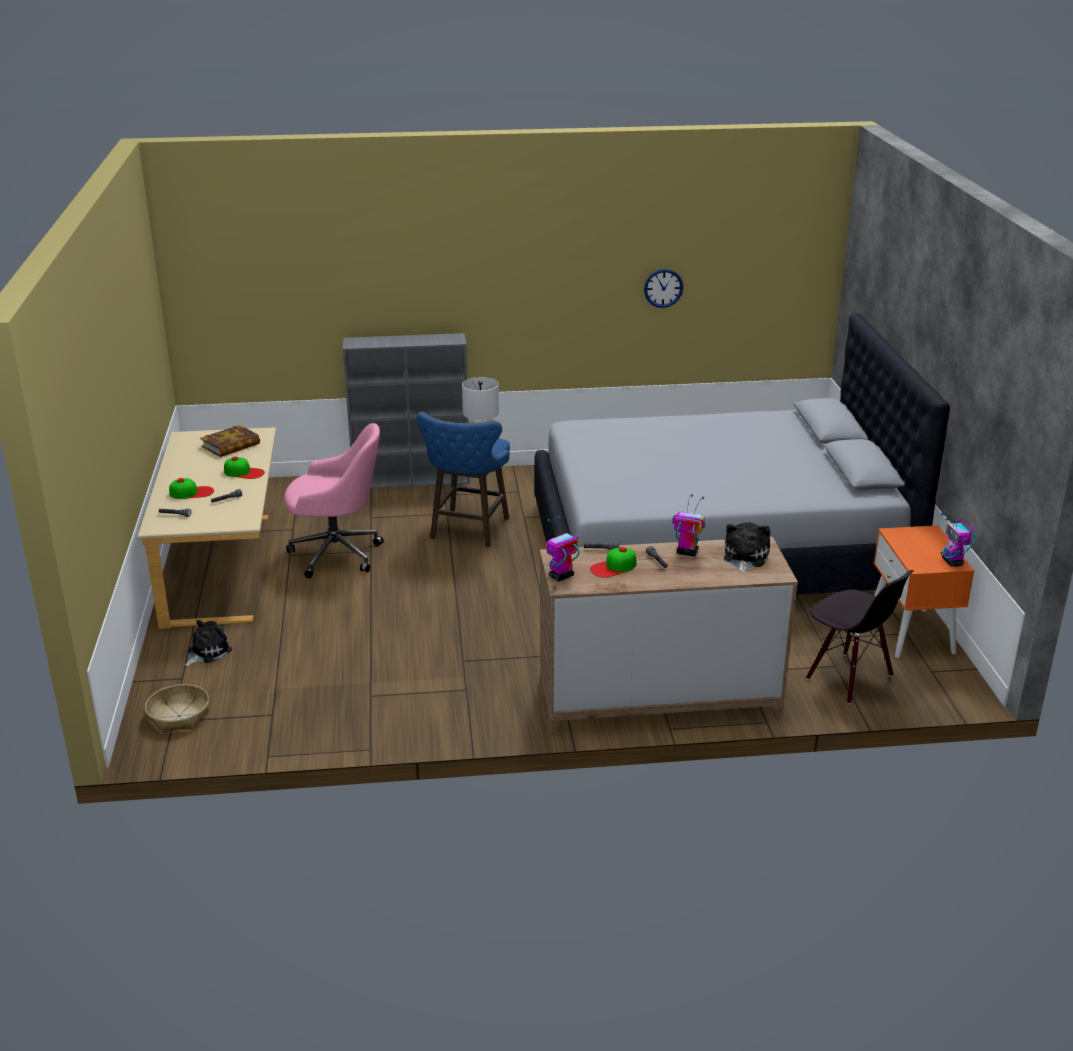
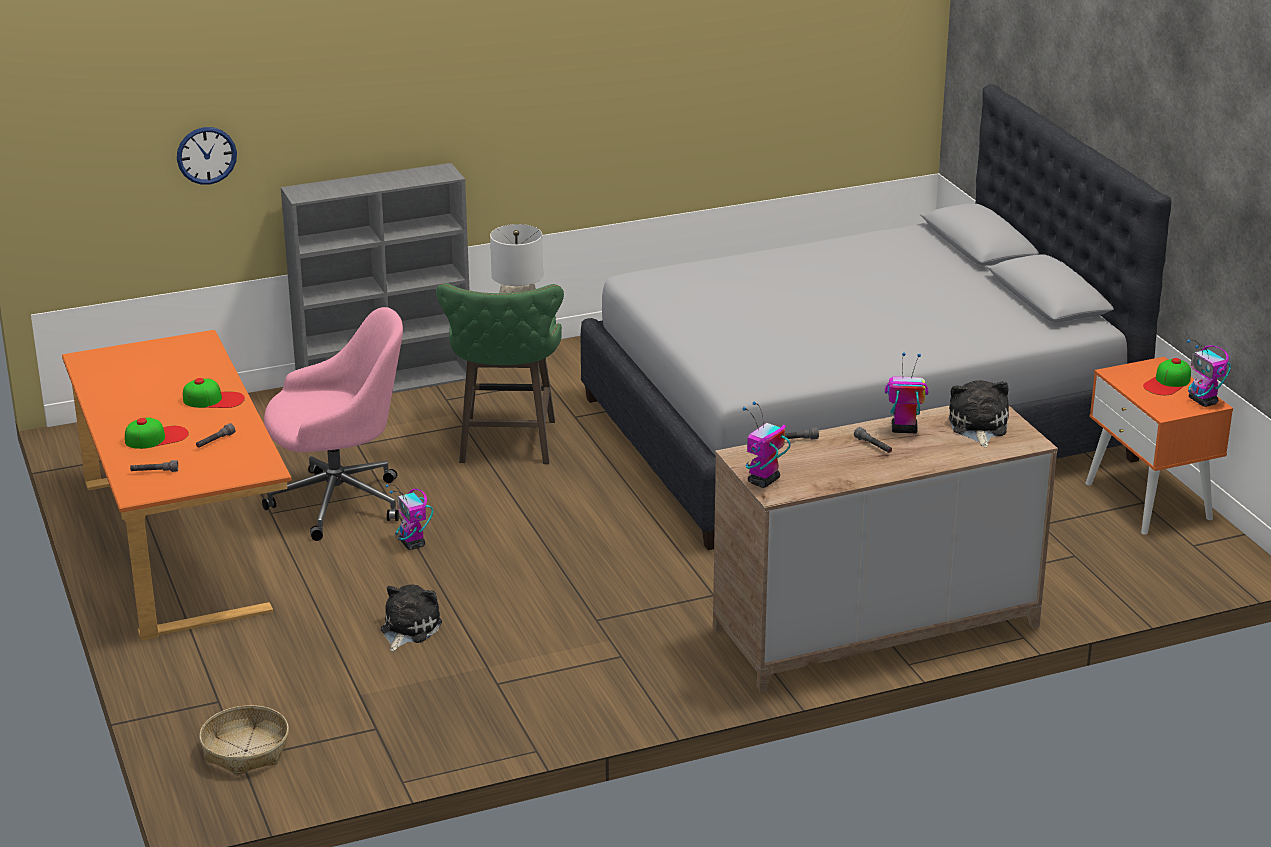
camera: 15 degrees left, 0 degrees up
(207, 652) = (232, 661): plush toy -> plush toy (408, 629)
(223, 568) = (184, 544): beige desk -> orange desk
(231, 445) = (167, 363): book -> none
(369, 589) = (412, 544): none -> toy robot
(468, 530) = (507, 444): blue stool -> green stool
(613, 567) = (822, 460): cap -> cap (1167, 383)
(663, 288) = (717, 72): wall clock -> wall clock (206, 155)
(849, 678) = (1098, 568): black chair -> none

